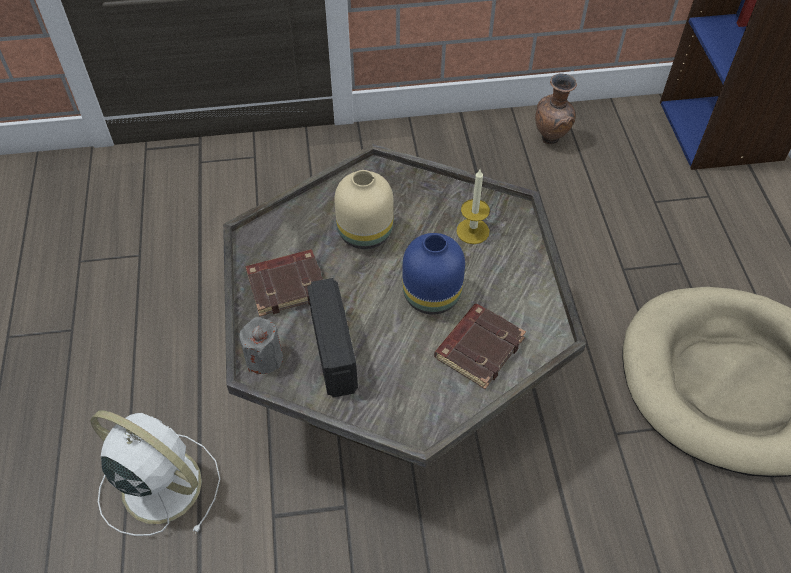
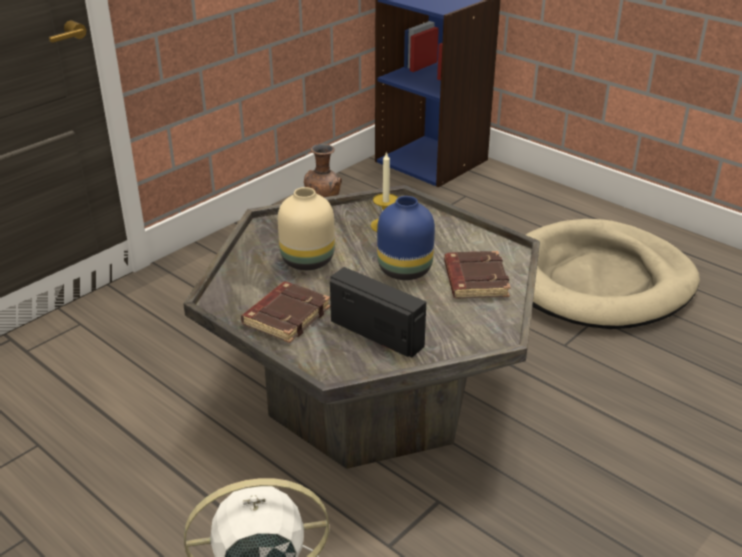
camera: 40 degrees left, 20 degrees down
(264, 358) = (327, 365): grey candle -> none

